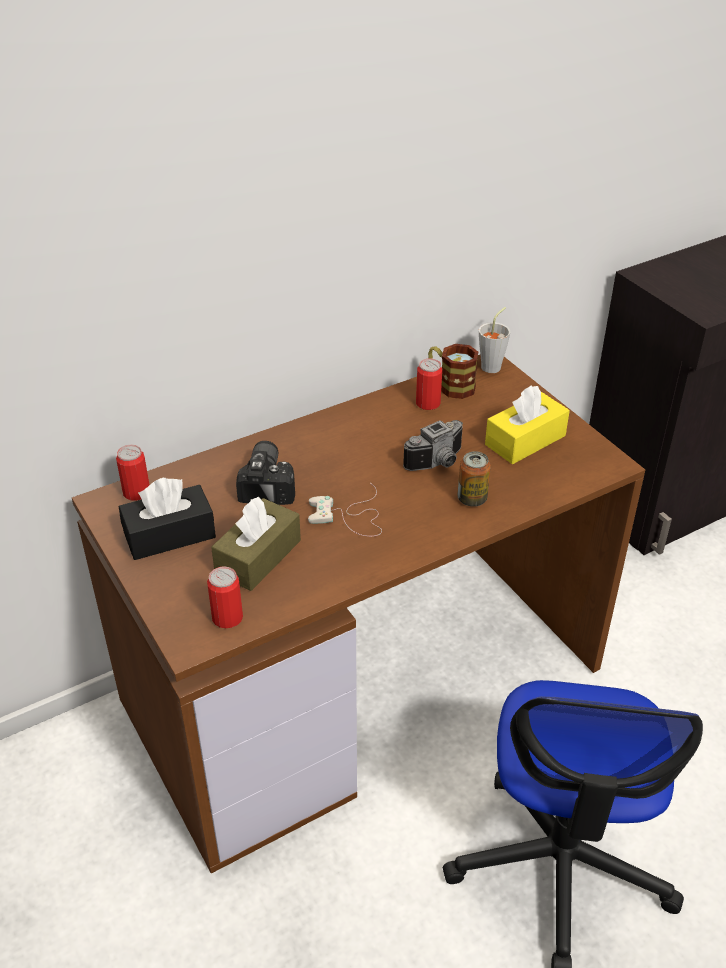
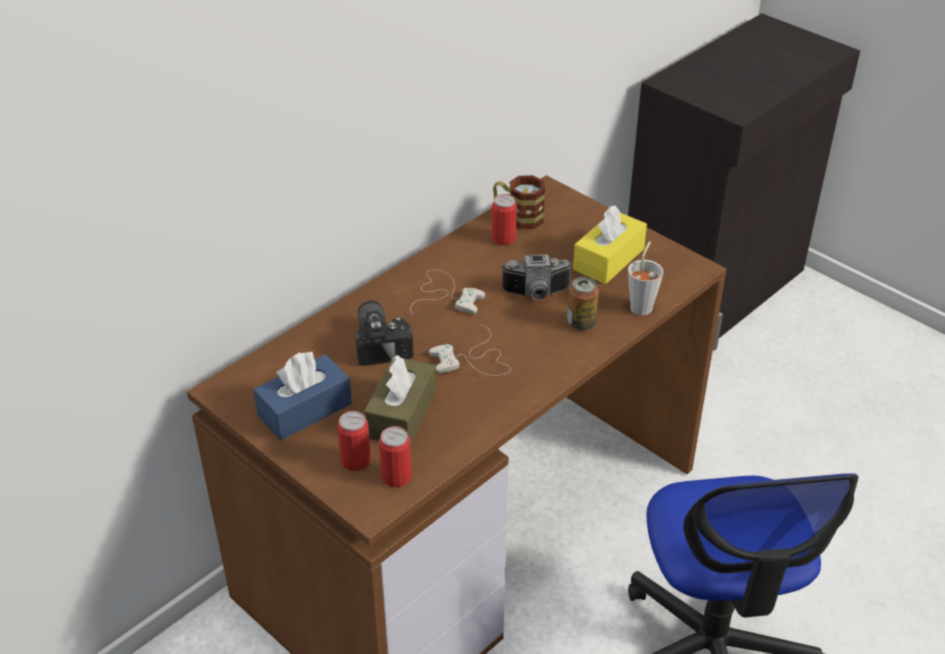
camera: 15 degrees left, 0 degrees up
(136, 492) = (252, 374): can -> can (356, 461)
(169, 535) = (304, 410): black tissue box -> blue tissue box
(349, 449) = (446, 295): none -> white game controller
(439, 463) = (537, 294): camera -> camera turned 45 degrees clockwise
(493, 365) = (551, 191): grey cup -> grey cup (642, 305)

